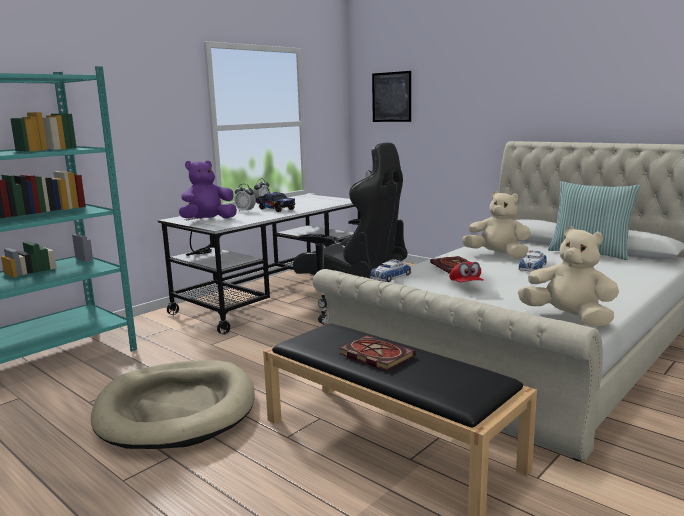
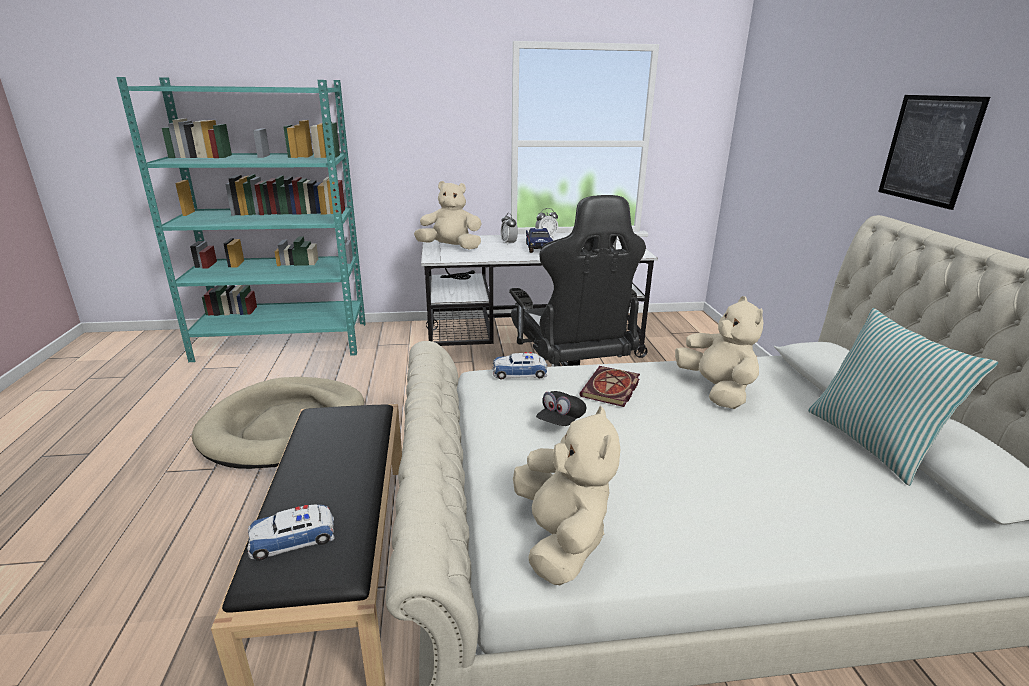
camera: 40 degrees right, 10 degrees up
(208, 220) = (450, 248): purple plush toy -> beige plush toy
(374, 355) = (325, 466): book -> none
(391, 97) = (773, 117): picture -> picture (929, 149)
(466, 285) = (561, 421): red cap -> black cap
(532, 267) = (713, 430): toy car -> toy car (292, 538)

